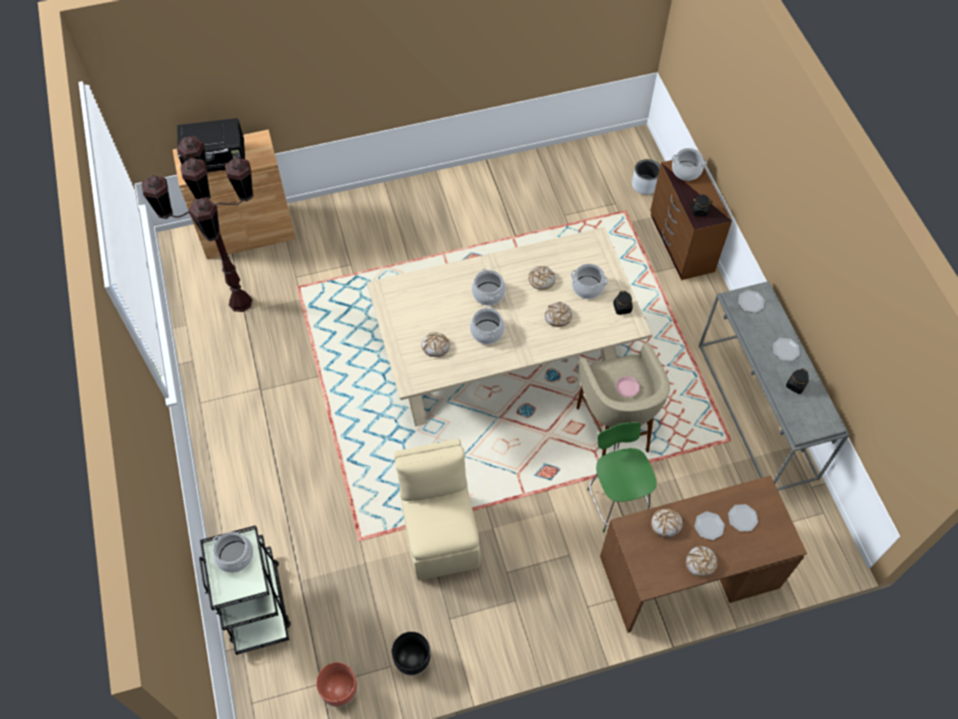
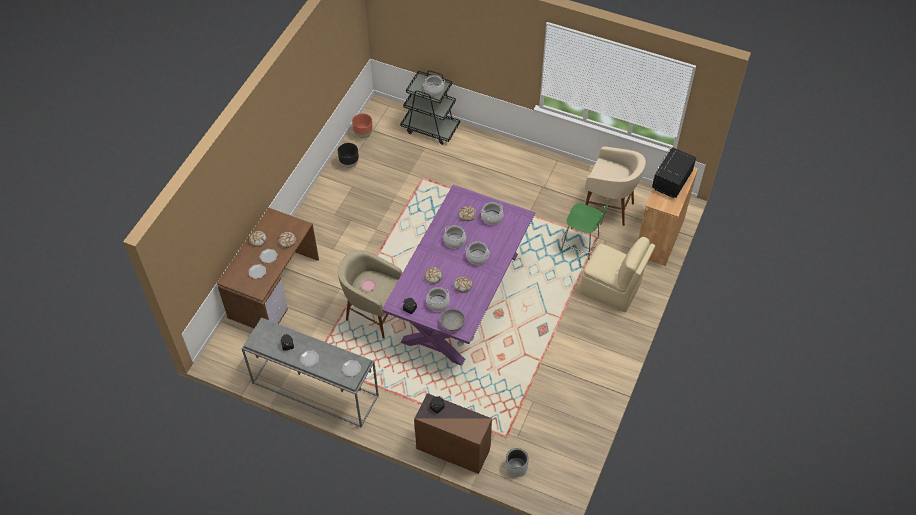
camera: 130 degrees right, 5 degrees down
(241, 301) = (609, 208): brown floor lamp -> beige stool
(440, 533) = (394, 208): beige chair -> beige chair (611, 290)
(504, 361) = (460, 296): beige dining table -> purple dining table
(599, 256) = (452, 324): none -> grey bowl
(617, 501) = (336, 286): green stool -> green stool (581, 244)
(686, 171) = (472, 426): cooking pot -> cooking pot (492, 217)

